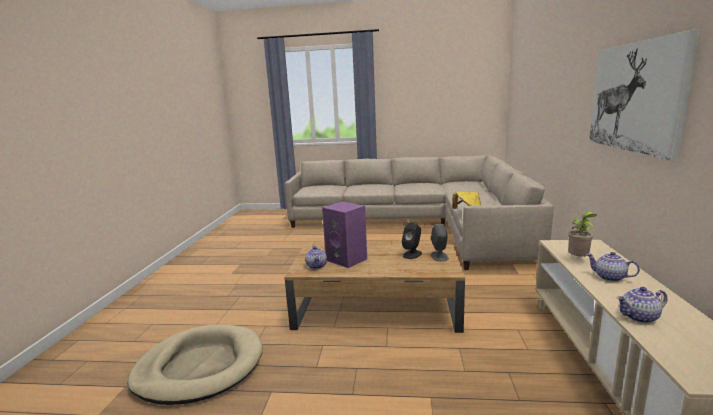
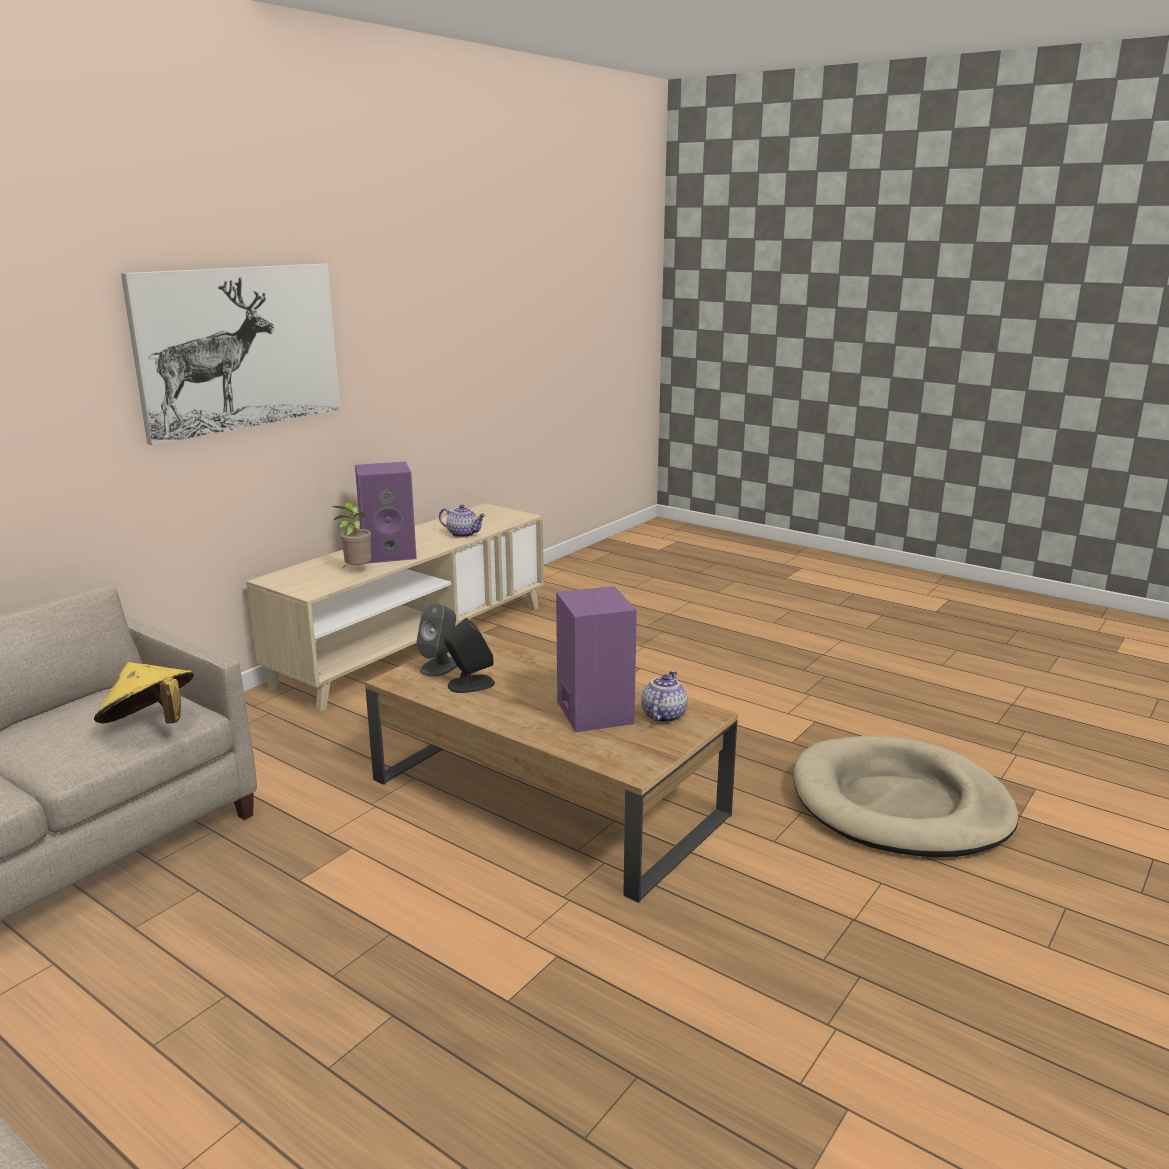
camera: 150 degrees left, 5 degrees up
(609, 277) = (390, 553): teapot -> purple speaker

